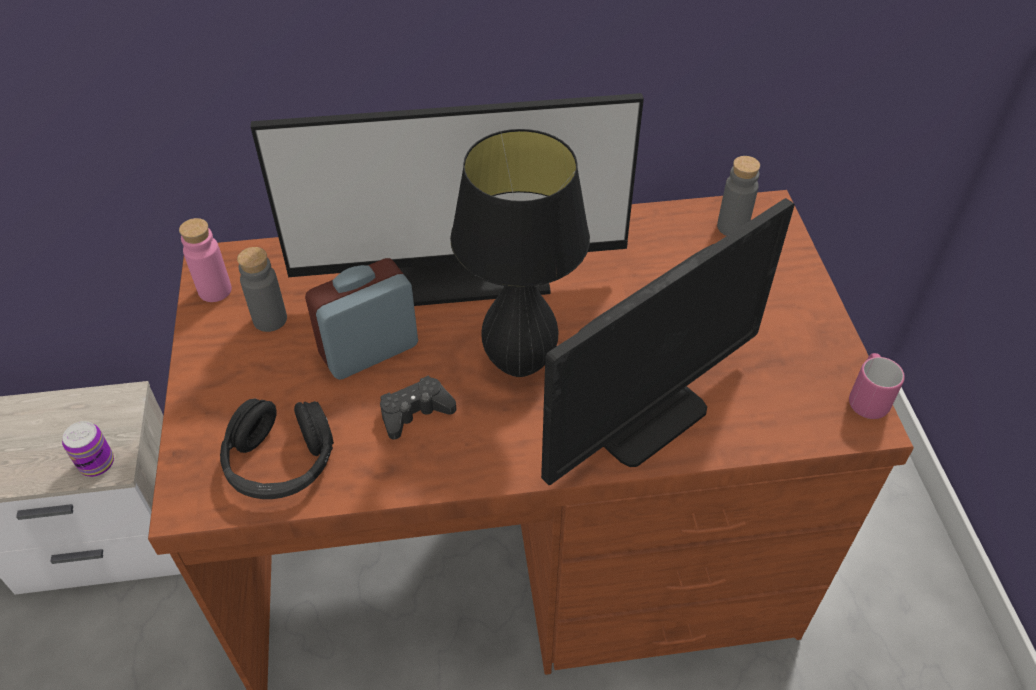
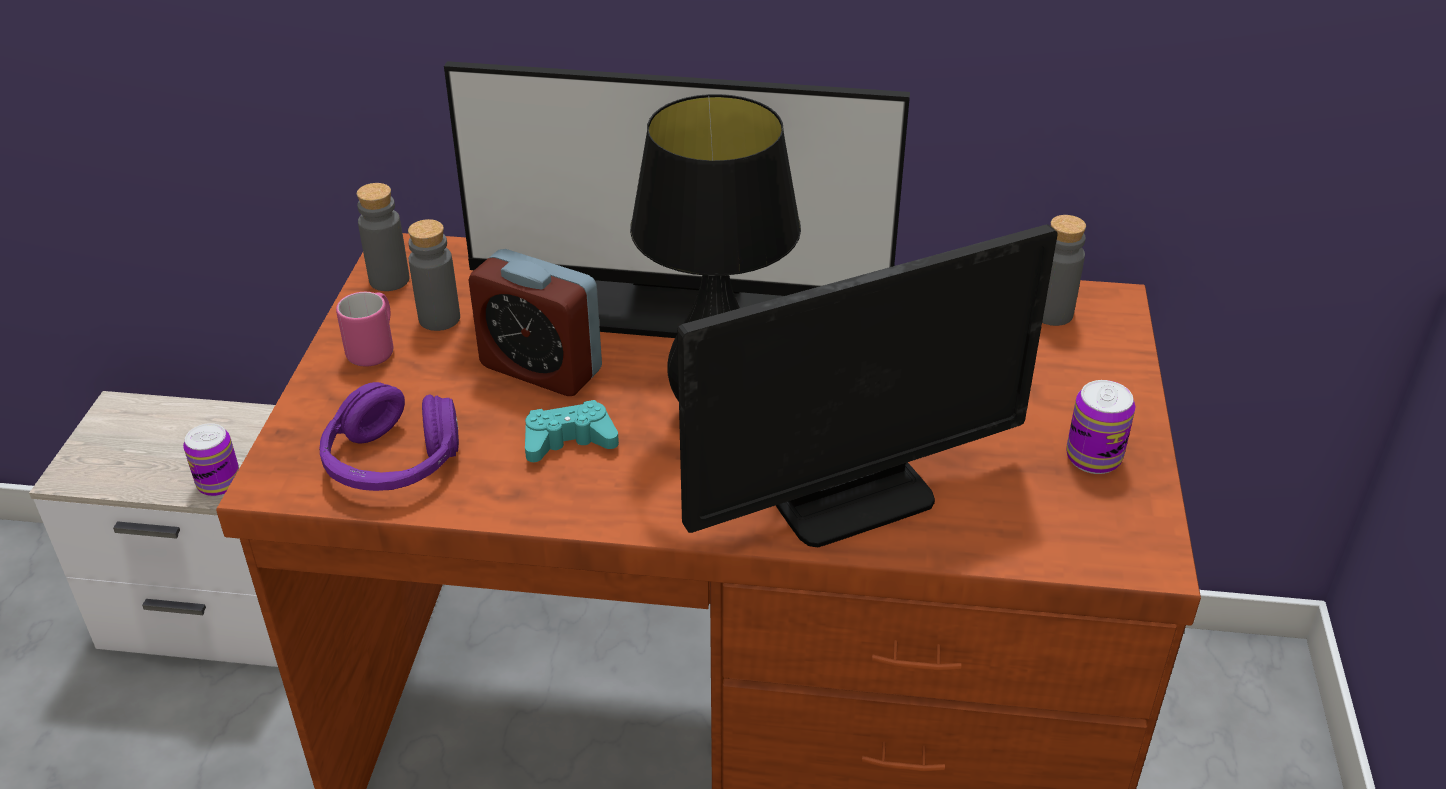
camera: 15 degrees right, 10 degrees down
(215, 290) = (389, 280): pink bottle -> grey bottle
(280, 462) = (392, 462): black headphones -> purple headphones
(369, 350) = (541, 368): alarm clock -> alarm clock turned 135 degrees counterclockwise
(415, 412) = (569, 441): black game controller -> turquoise game controller
(803, 345) = (1093, 457): none -> can
(867, 398) = (1157, 530): pink mug -> pink mug (375, 349)

